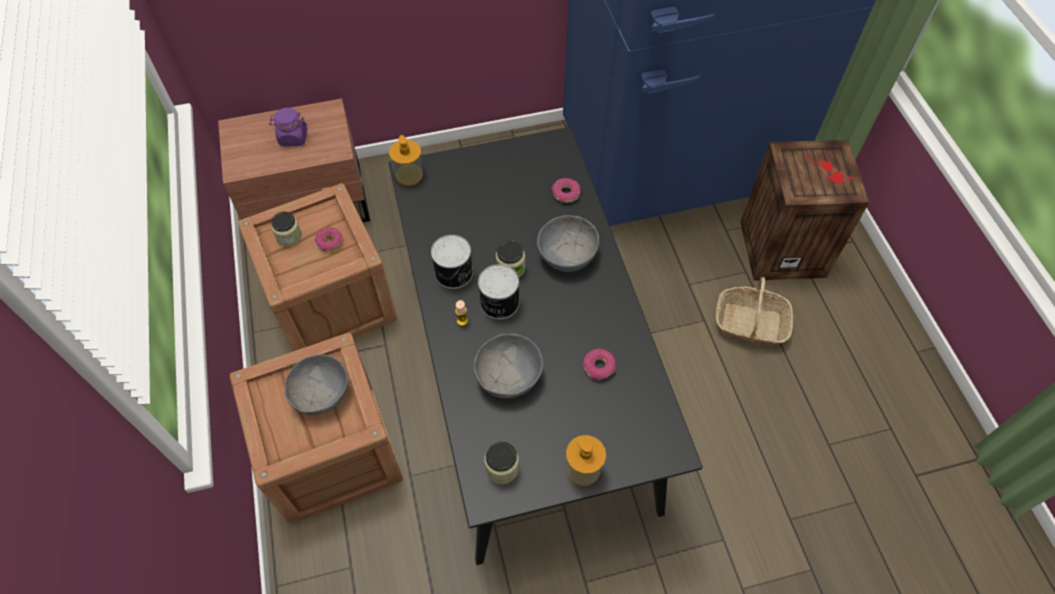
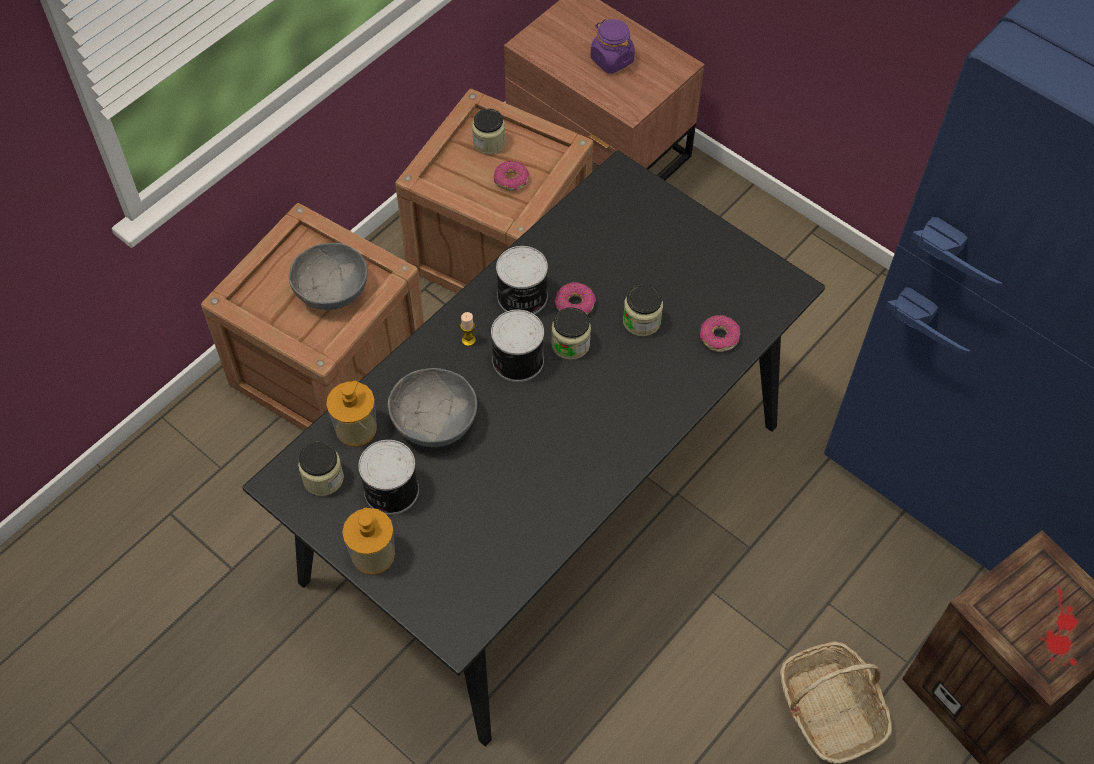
camera: 55 degrees right, 0 degrees up
(409, 175) = (615, 178): soap dispenser -> soap dispenser (356, 428)
(524, 223) = (641, 321): none -> jar
(542, 432) = (390, 491): none -> can
(566, 254) = (634, 386): grey bowl -> none
(599, 367) = (509, 501): donut -> donut (575, 305)

